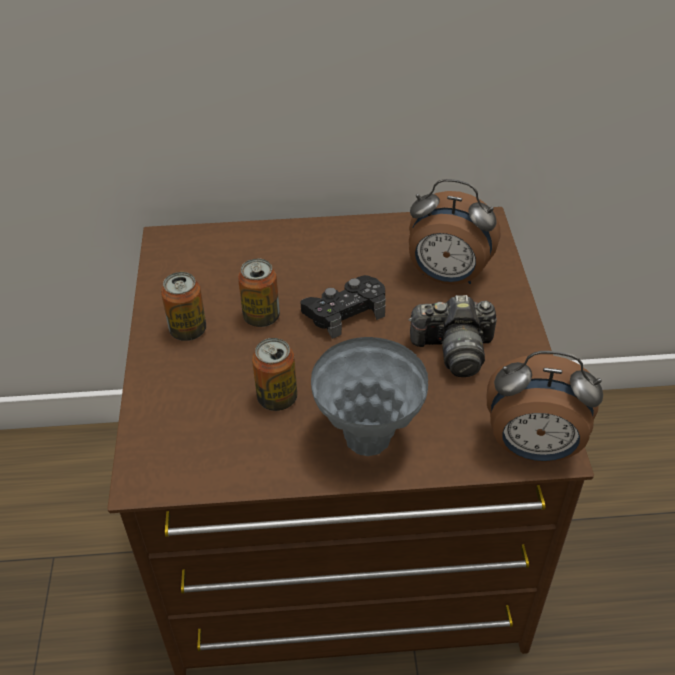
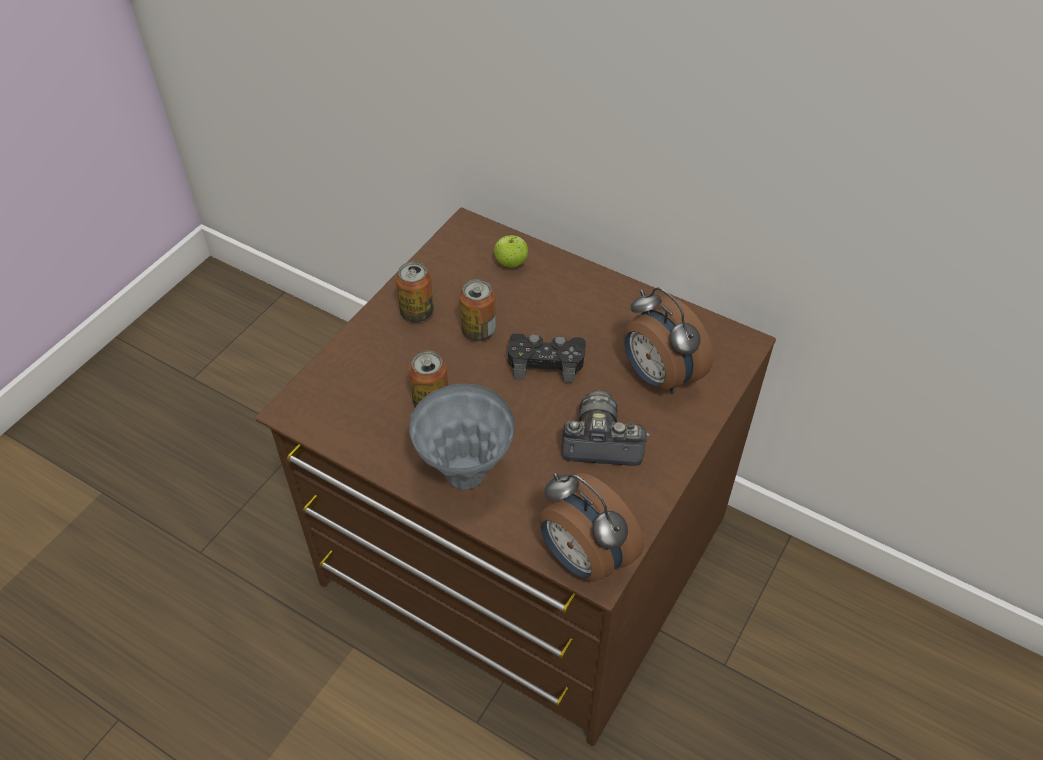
camera: 35 degrees right, 5 degrees up
(236, 250) = (511, 263): none -> apple
(454, 350) = (601, 443): camera -> camera turned 150 degrees clockwise

